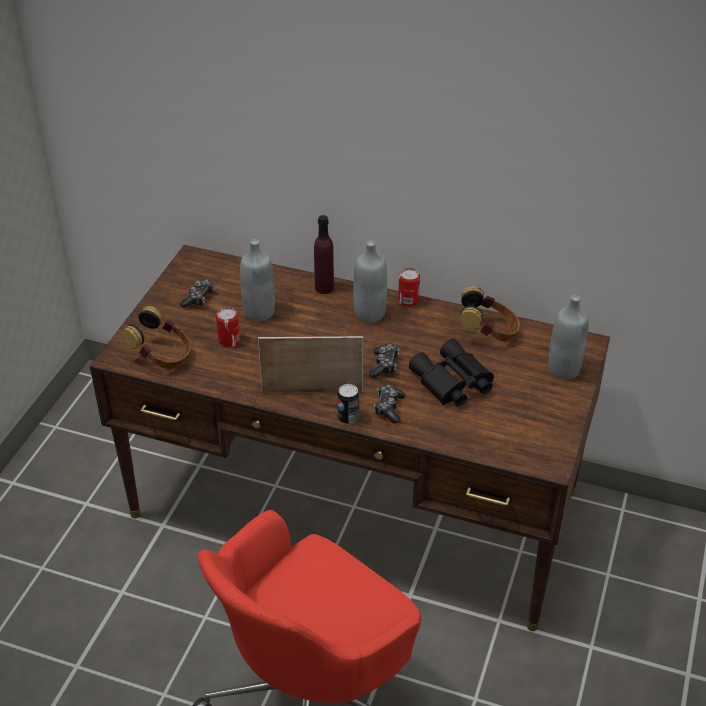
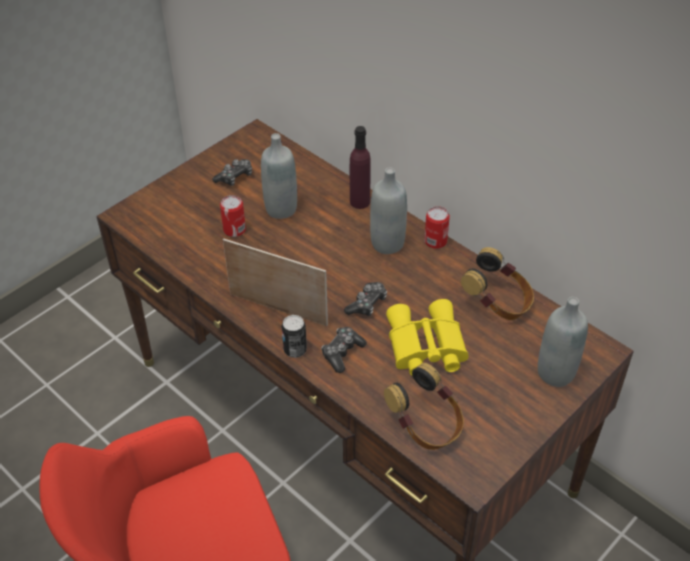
camera: 25 degrees right, 5 degrees up
(162, 357) = (163, 227): headphones -> headphones (426, 426)
(452, 383) = (424, 347): black binoculars -> yellow binoculars

